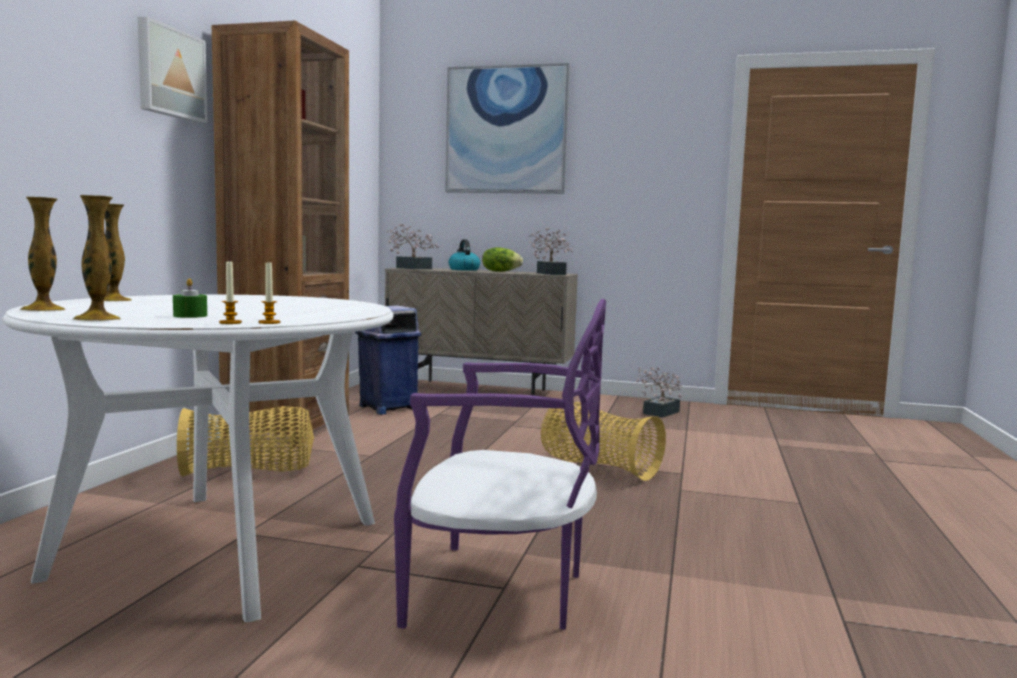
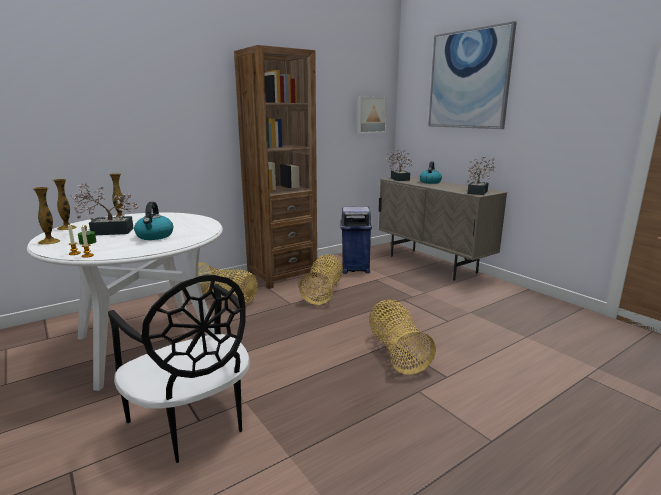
camera: 40 degrees right, 10 degrees up
(170, 73) = (204, 85): picture -> picture (370, 115)
(288, 308) = (155, 236): none -> kettle
(393, 436) = (323, 292): none -> basket
(500, 271) = (448, 186): lettuce -> none
(502, 592) = (193, 423): purple chair -> black chair
(658, 413) = (531, 314): potted plant -> potted plant (107, 231)

